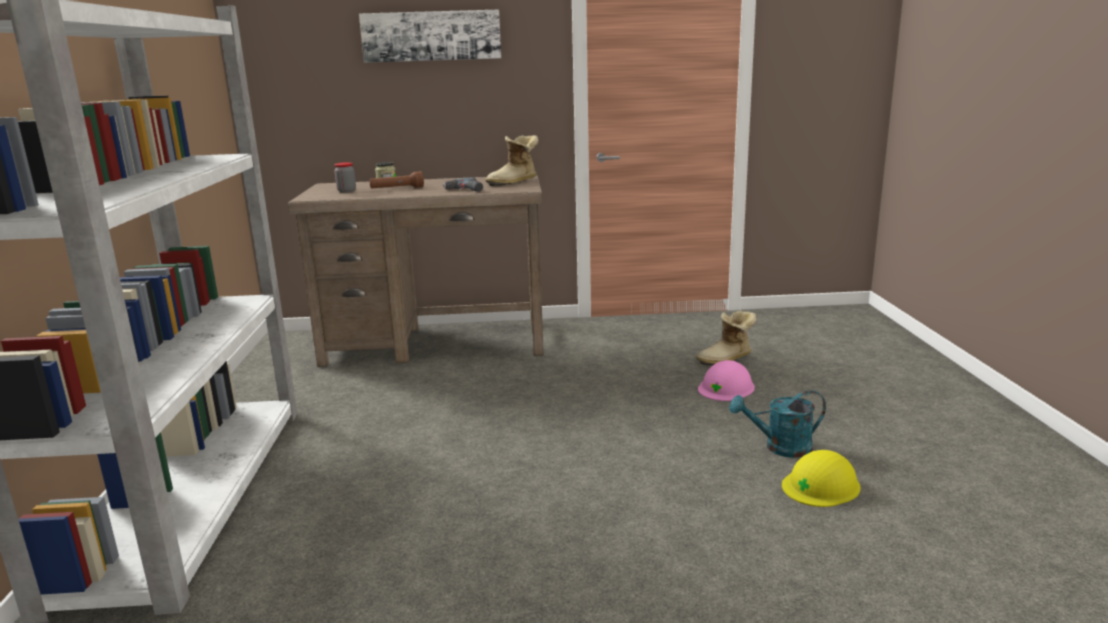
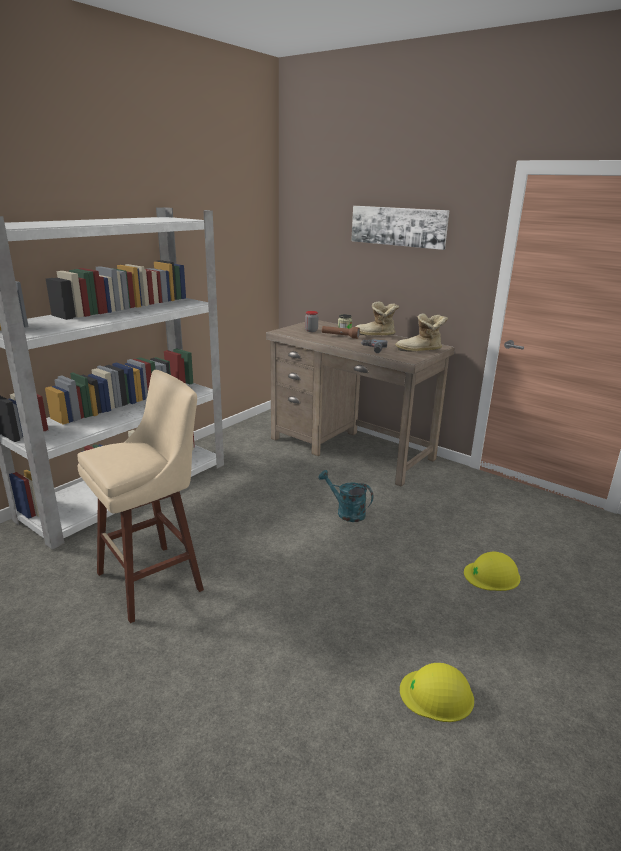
camera: 40 degrees right, 5 degrees up
(409, 558) = (154, 580): none -> beige stool
(726, 387) = (492, 575): pink hard hat -> yellow hard hat
(727, 359) = (531, 552): boot -> boot (375, 335)
(780, 448) = (455, 646): turquoise watering can -> turquoise watering can (346, 512)

